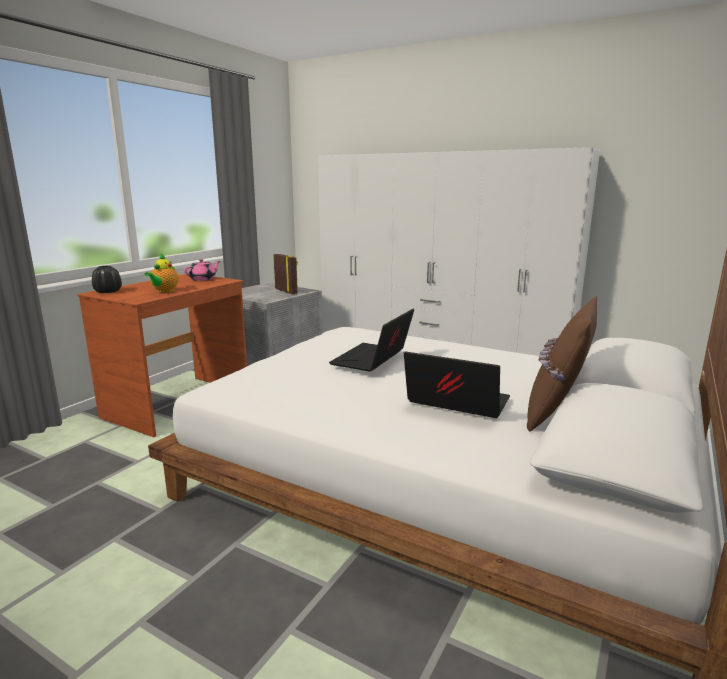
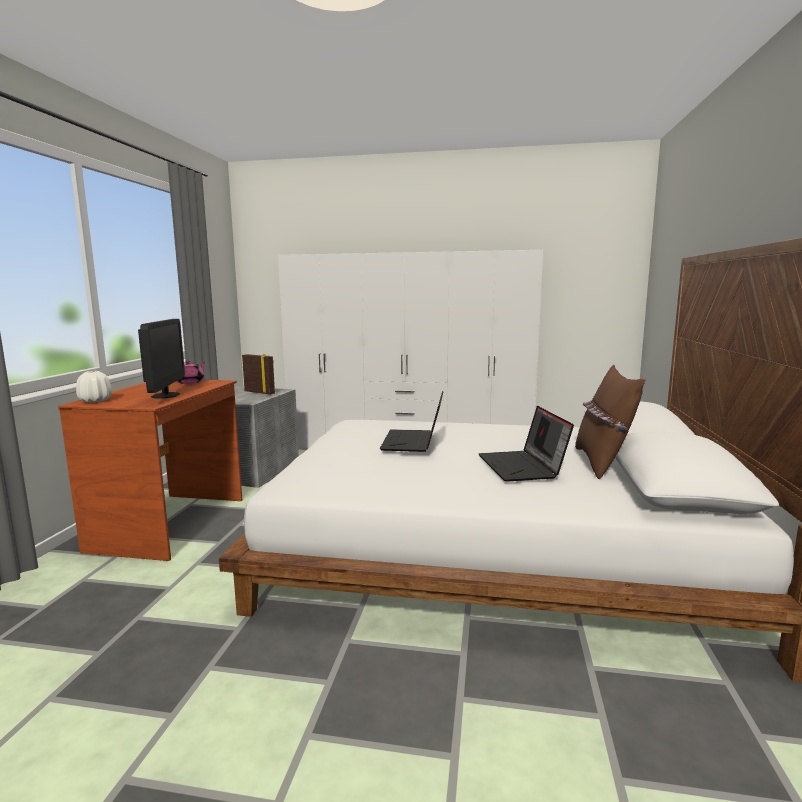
camera: 20 degrees left, 5 degrees down
(108, 292) = (95, 400): black vase -> white vase
(164, 291) = (165, 395): teapot -> monitor
(455, 403) = (523, 467): laptop -> laptop turned 105 degrees counterclockwise

